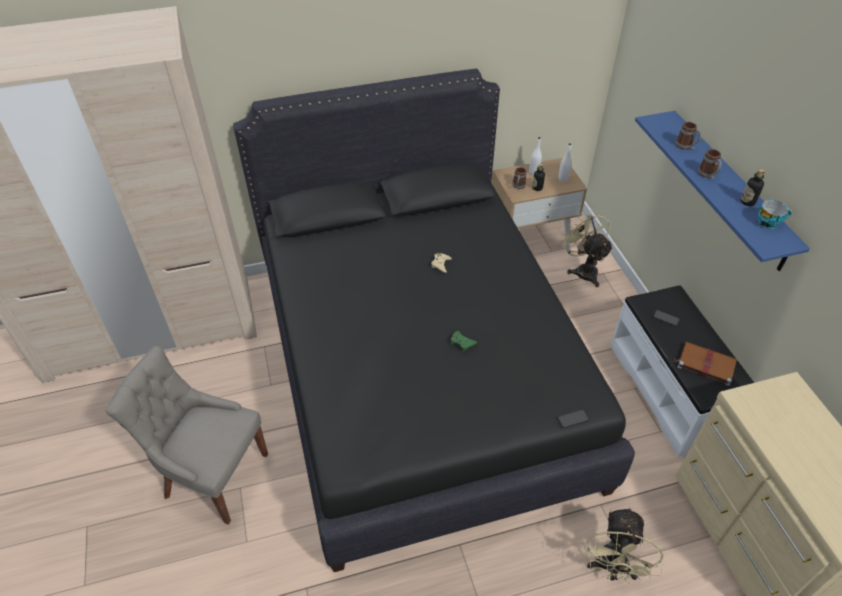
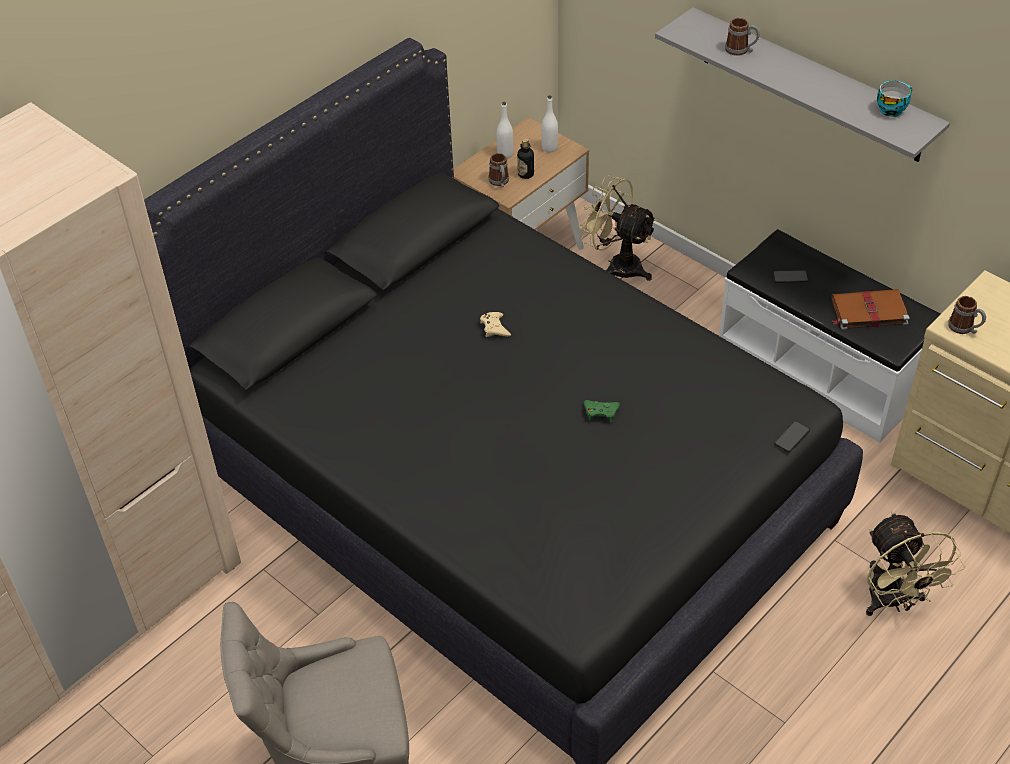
camera: 30 degrees left, 0 degrees up
(708, 175) = (790, 77): mug -> mug (964, 328)
(728, 189) = (811, 85): blue shelf -> grey shelf
(747, 202) = (853, 93): bottle -> none

